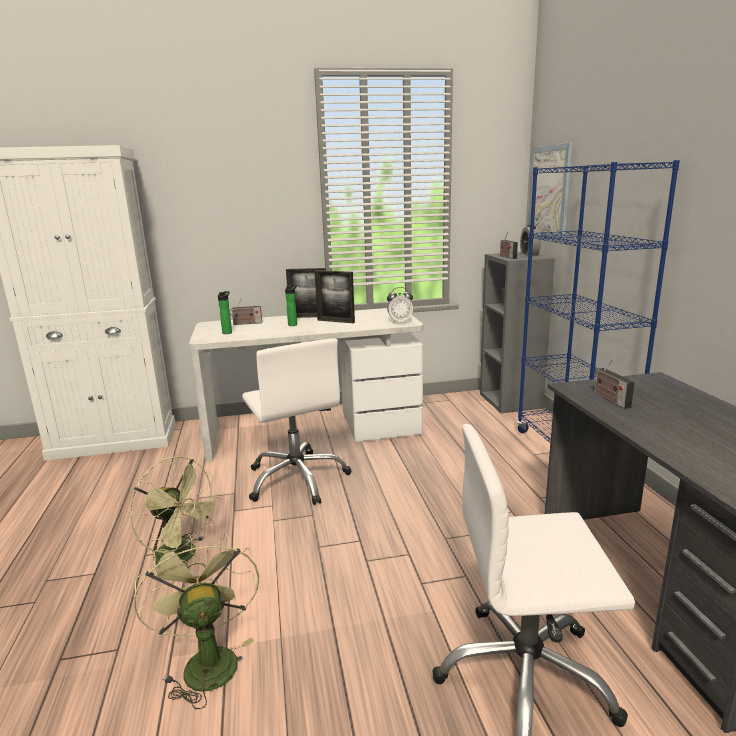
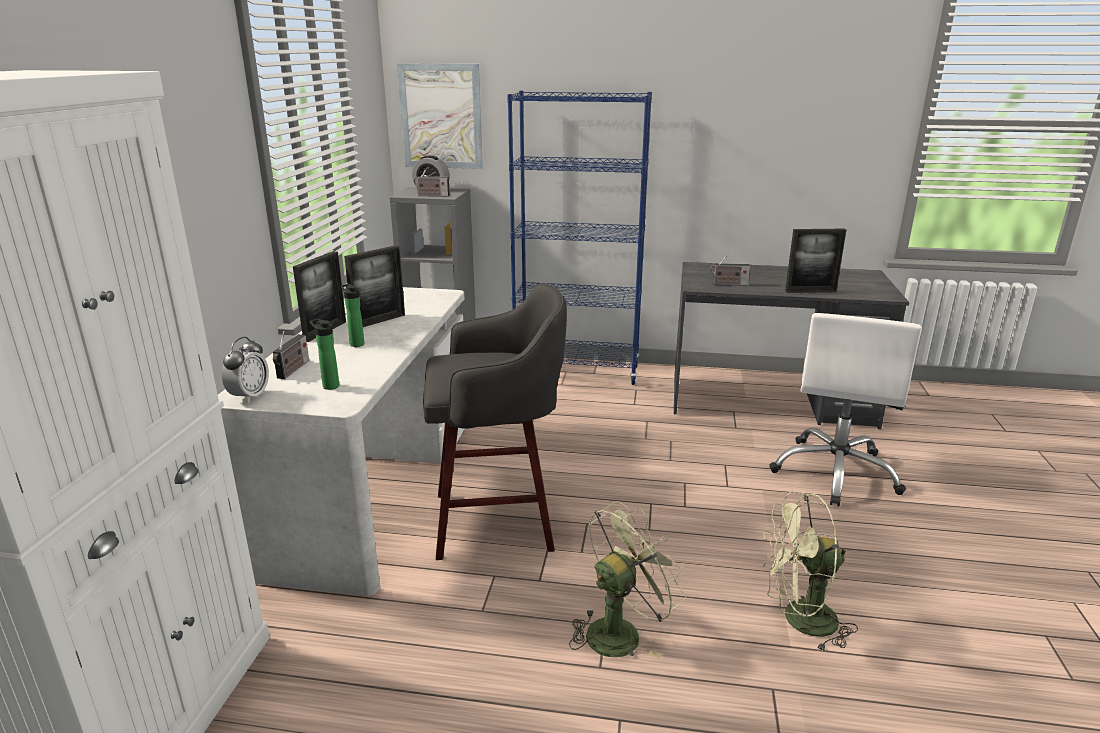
camera: 70 degrees left, 5 degrees up
(297, 479) = (498, 521): white office chair -> grey stool
(400, 321) = (436, 296): alarm clock -> alarm clock (249, 396)
(669, 445) = (810, 291): none -> picture frame

